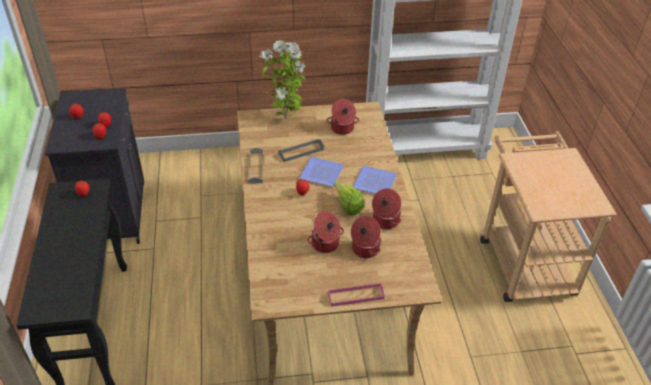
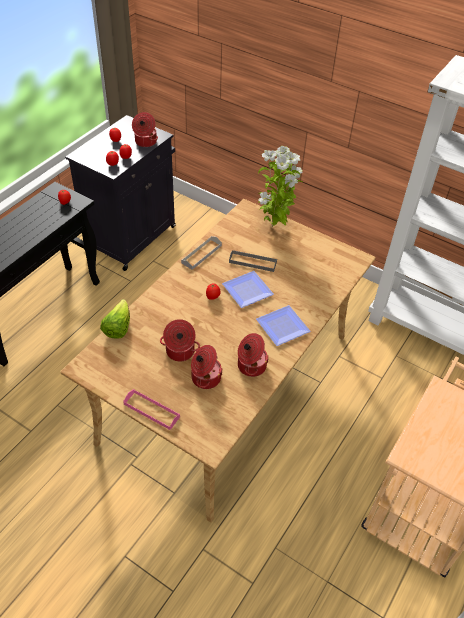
camera: 40 degrees right, 5 degrees up
(342, 129) = (311, 263): cooking pot -> cooking pot (145, 142)
(348, 206) = (235, 333): lettuce -> lettuce (118, 328)

